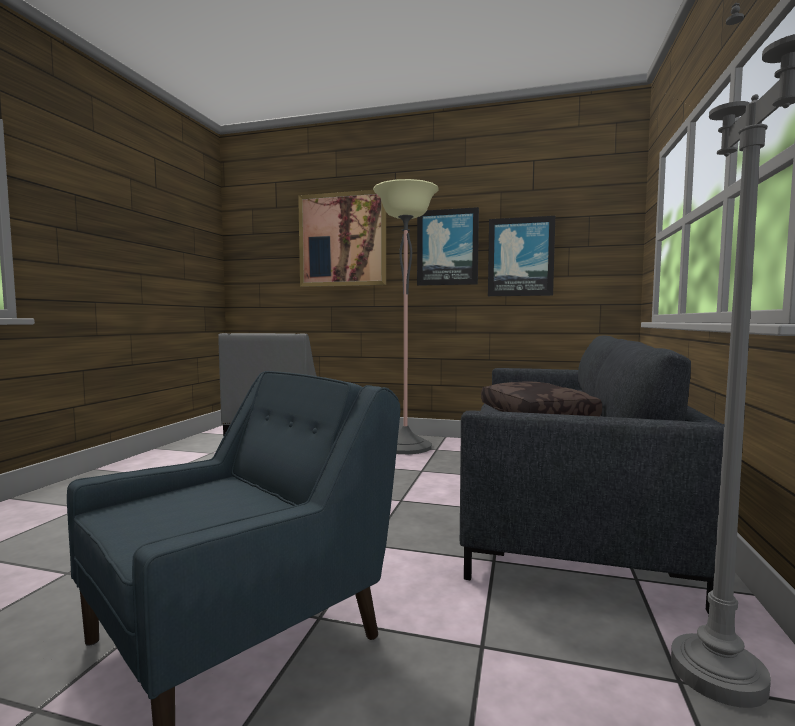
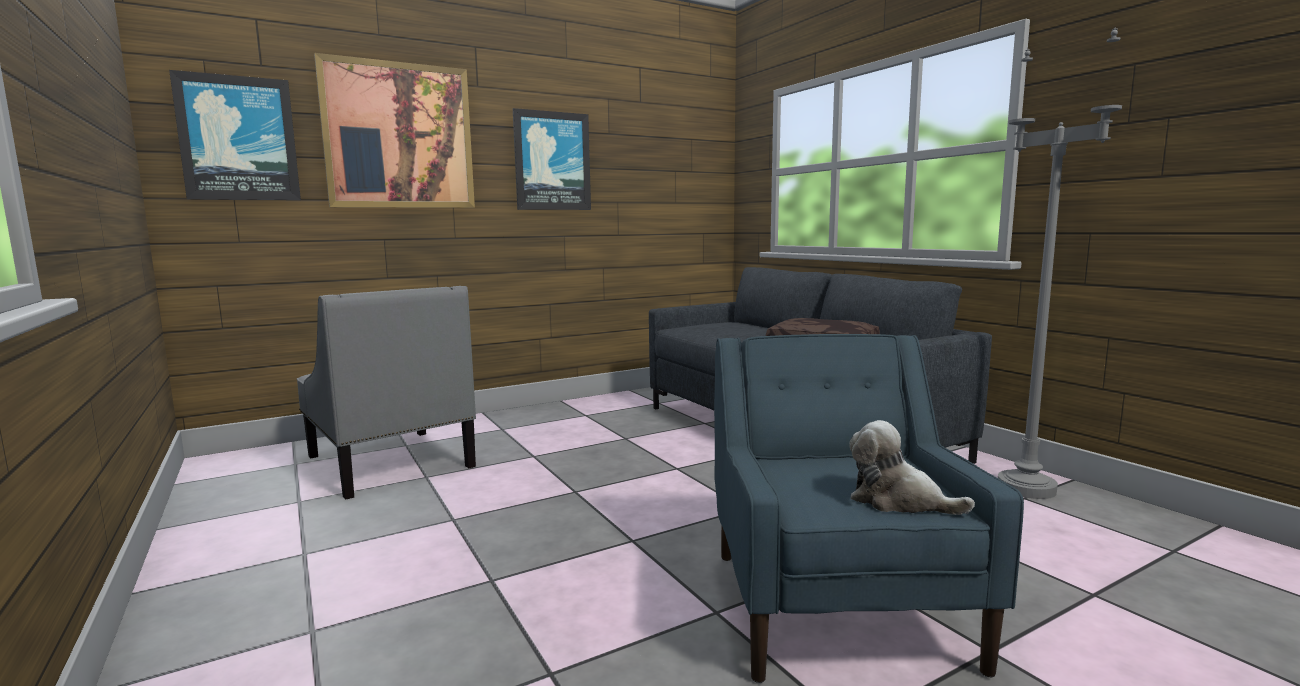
camera: 45 degrees left, 5 degrees up
(168, 533) = (898, 501): none -> plush toy
(405, 447) = (547, 421): floor lamp -> none
(520, 257) = (632, 179): picture -> picture (238, 139)

